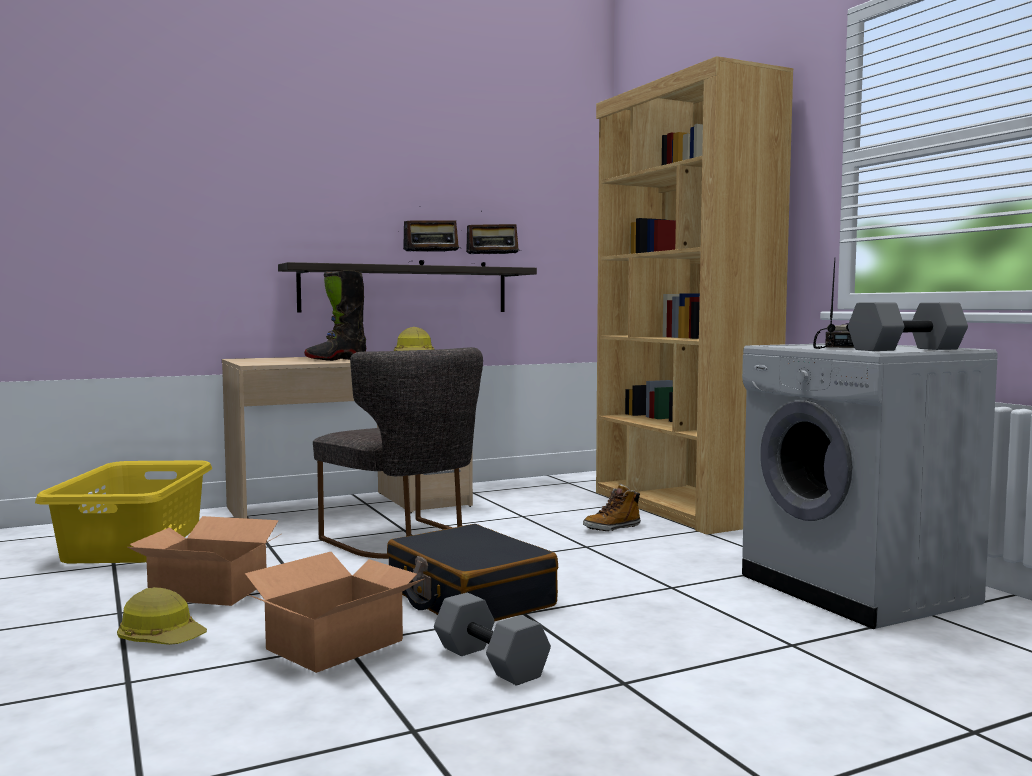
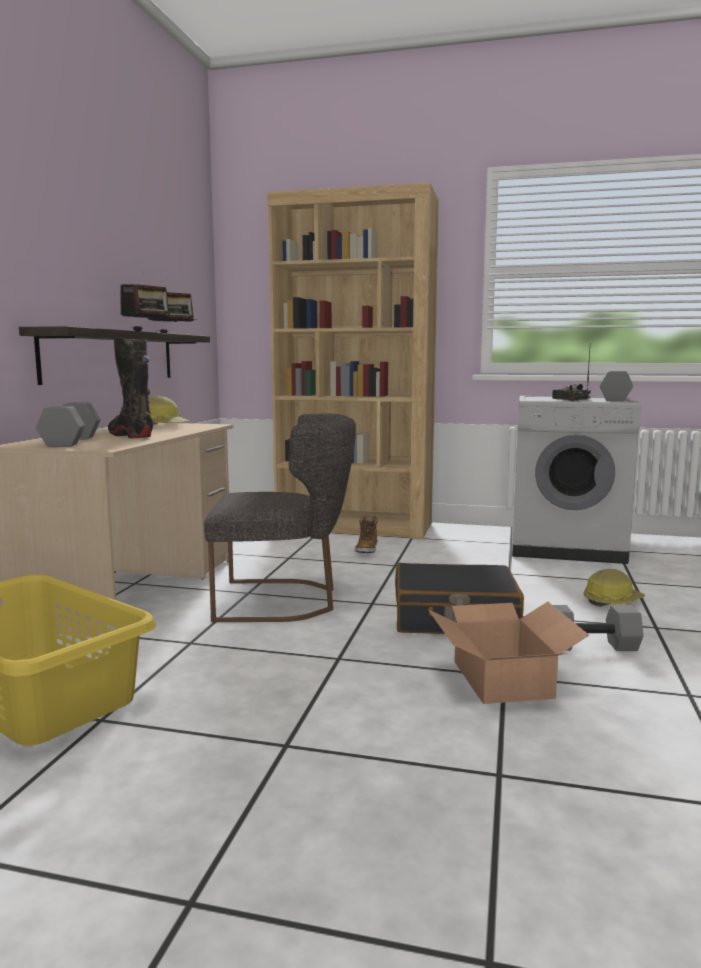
camera: 50 degrees left, 5 degrees up
(162, 638) = (398, 739): hard hat -> hard hat (612, 601)
(209, 591) = (288, 693): cardboard box -> none
(277, 359) = (70, 441): none -> grey dumbbell
(336, 359) = (131, 436): black boot -> black boot turned 135 degrees clockwise

